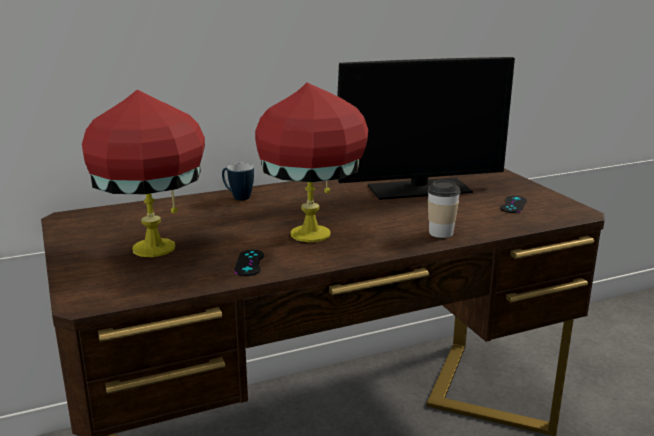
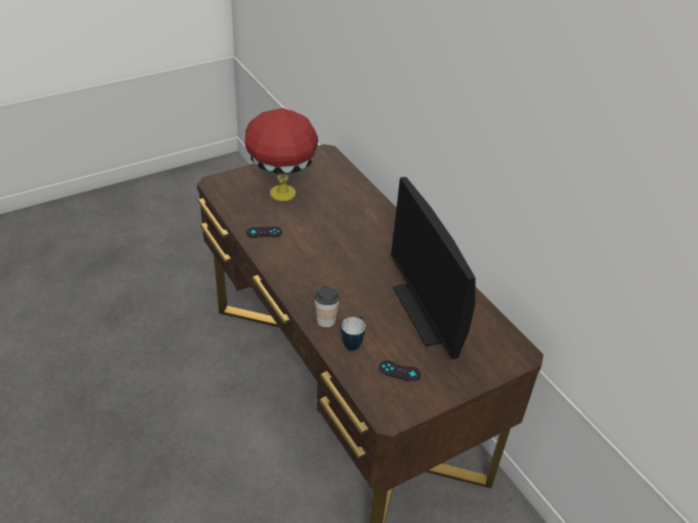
camera: 80 degrees right, 20 degrees up
(237, 197) = (379, 214): mug -> mug (353, 343)
(313, 234) = (313, 255): red table lamp -> none

